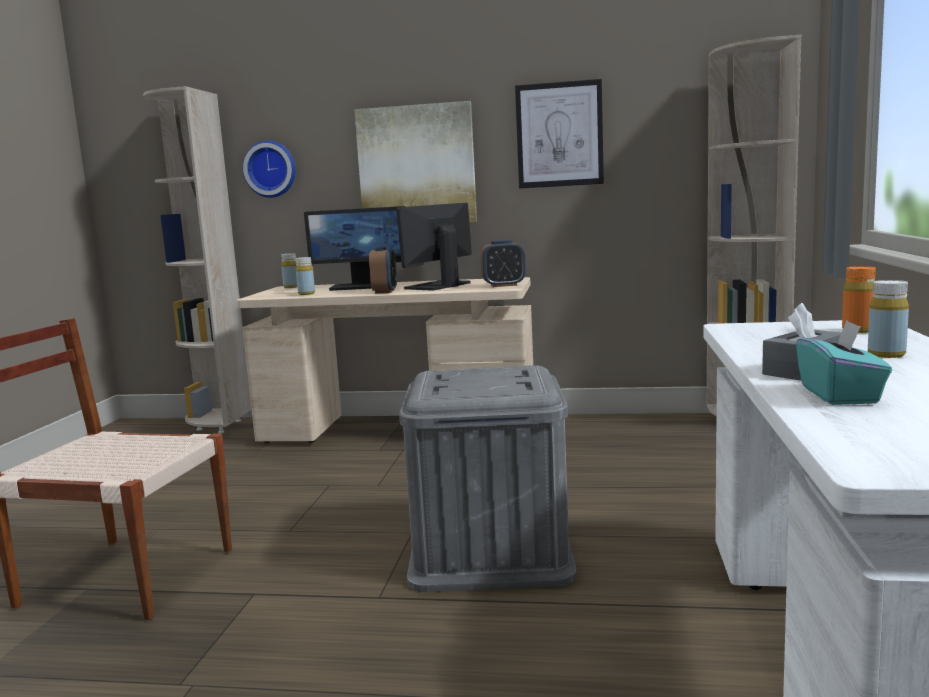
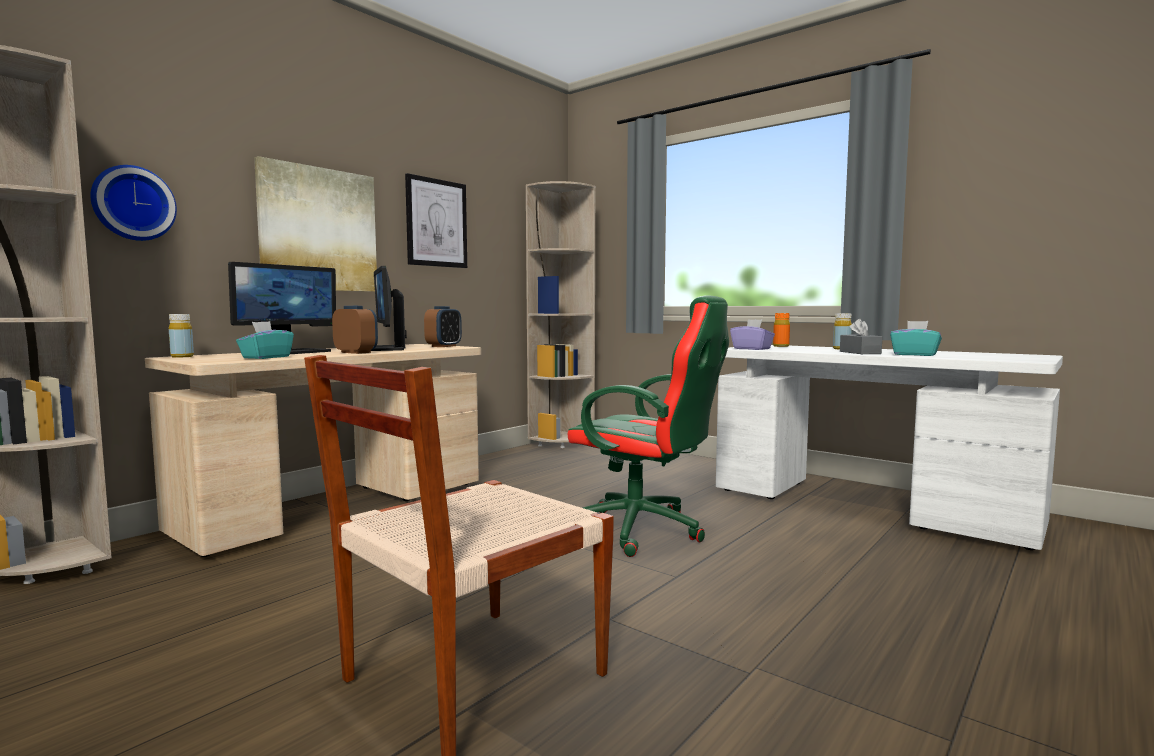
camera: 60 degrees left, 5 degrees down
(306, 294) = (266, 357): yellow bottle -> turquoise tissue box
(490, 550) = (645, 533): grey storage box -> green office chair
(739, 332) = (752, 349): none -> purple tissue box

